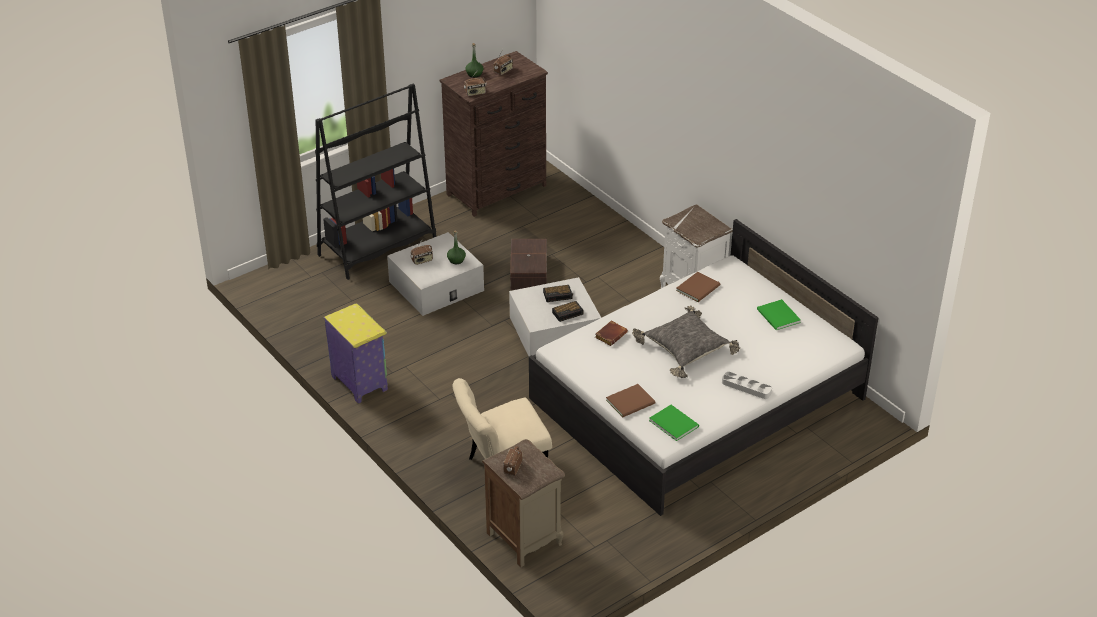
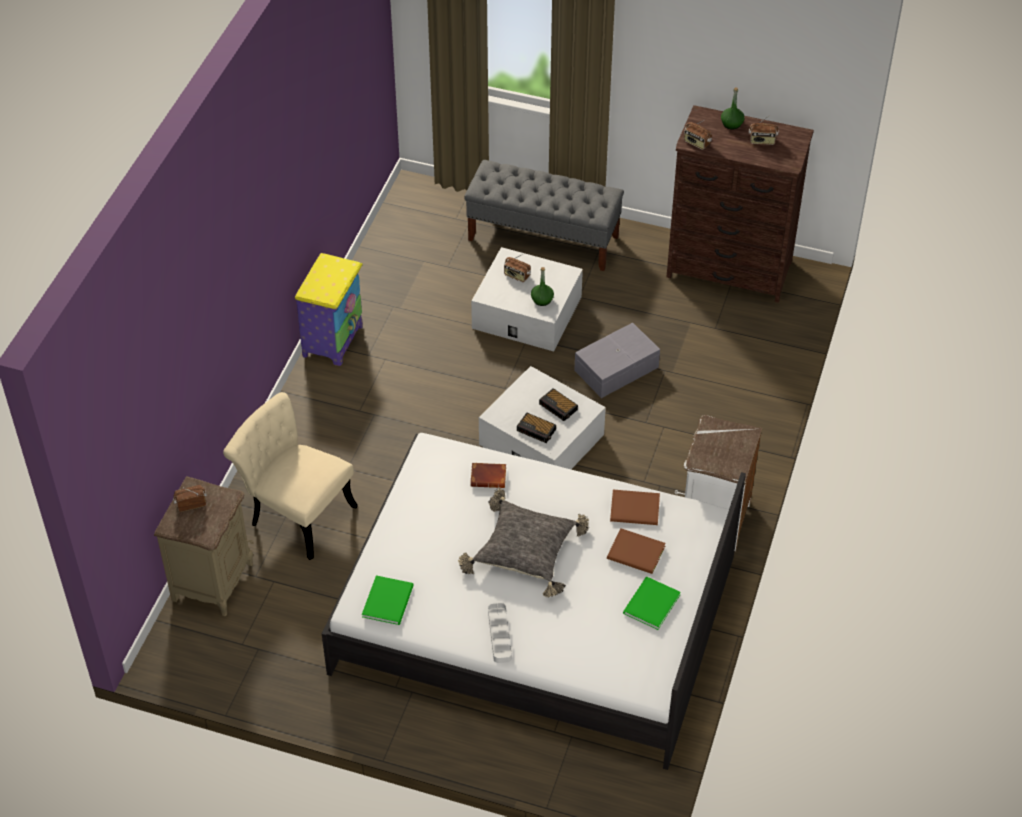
camera: 55 degrees right, 10 degrees up
(377, 248) = (544, 238): black bookcase -> grey bench
(527, 273) = (615, 368): brown storage box -> grey storage box
(632, 402) = (395, 550): brown book -> brown book (637, 554)

